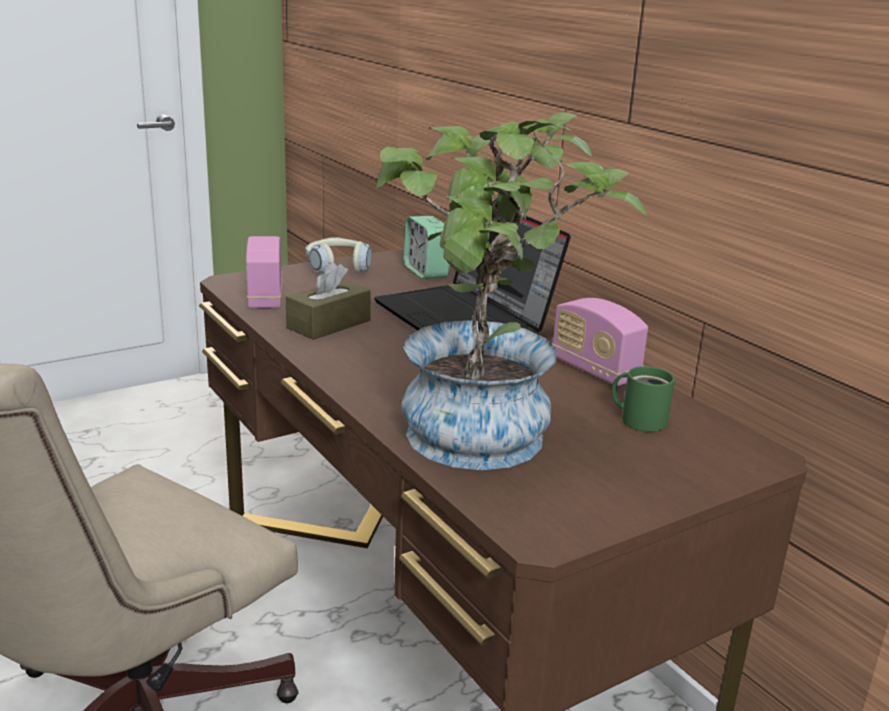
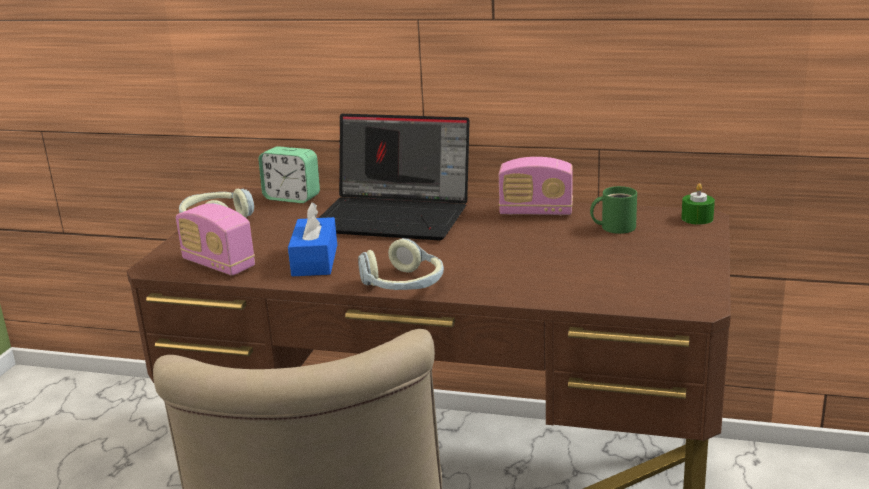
camera: 40 degrees left, 0 degrees up
(329, 324) = (315, 260): brown tissue box -> blue tissue box
(340, 374) = (403, 285): none -> headphones
(481, 446) = (575, 281): potted plant -> none
(755, 455) = (697, 218): none -> green candle

